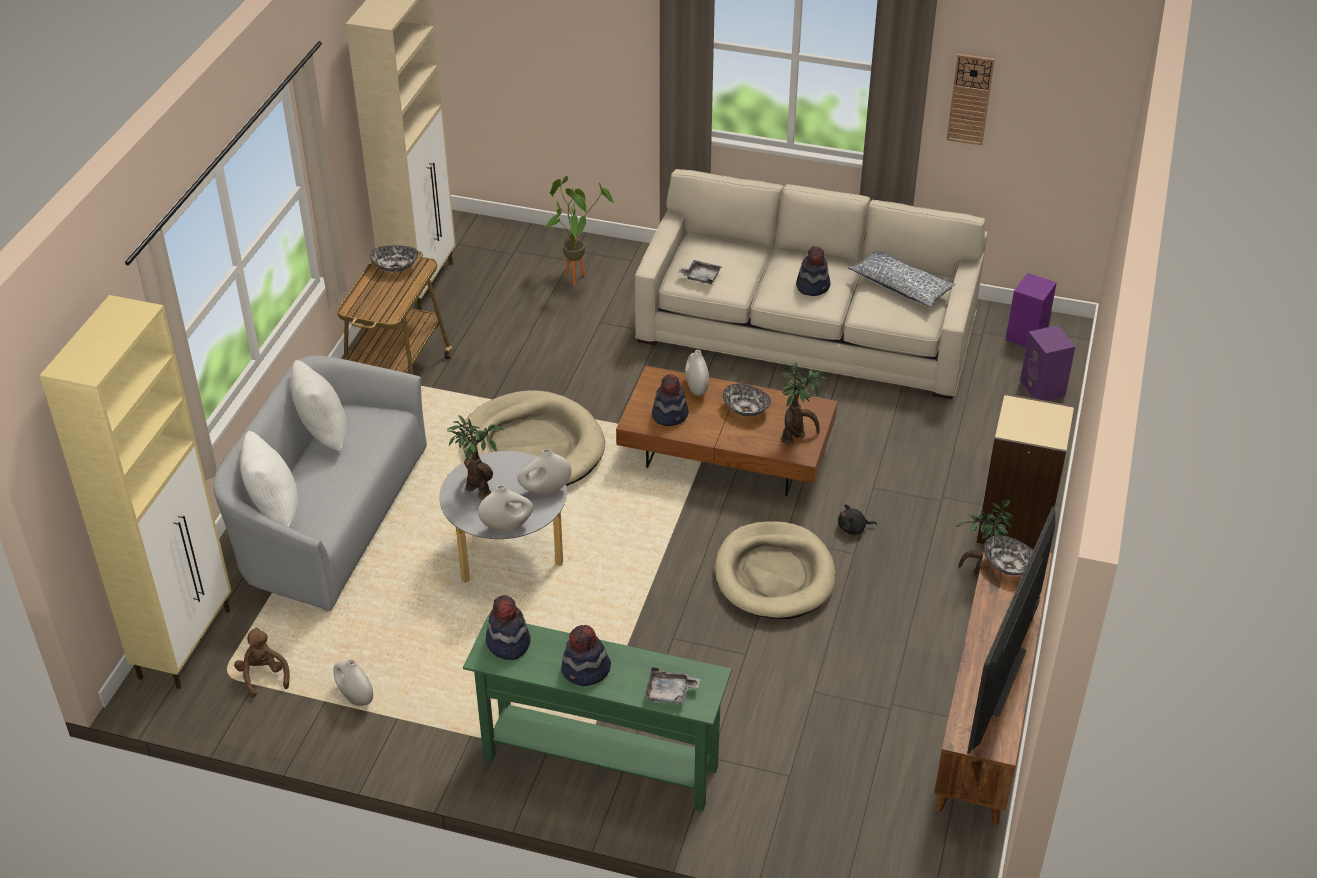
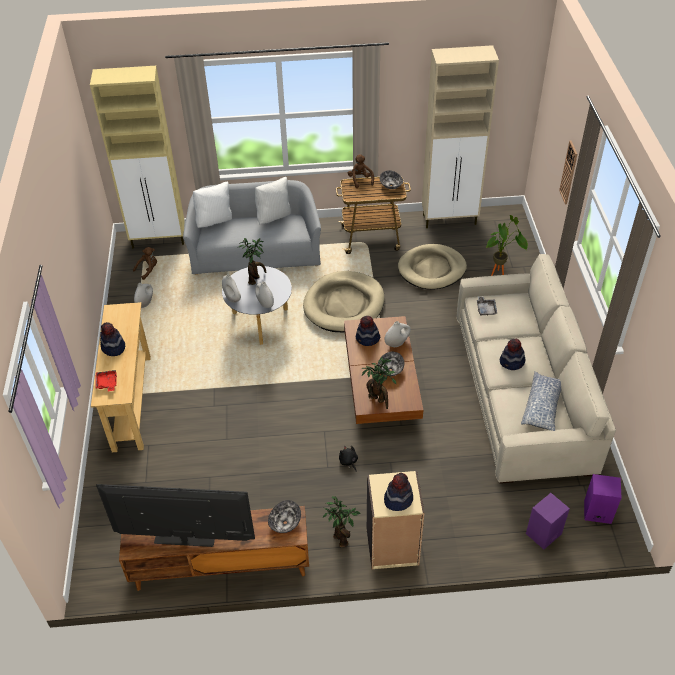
camera: 70 degrees right, 5 degrees up
(354, 294) = (360, 180): none -> brown plush toy
(508, 643) = (124, 315): hat -> hat (398, 499)
(600, 763) = (131, 402): green console table -> beige console table
(670, 692) = (107, 383): grey tray -> red tray
(774, 575) = (292, 435): beige dog bed -> beige dog bed (432, 269)
(970, 99) = (651, 340): wall clock -> wall clock (569, 172)

